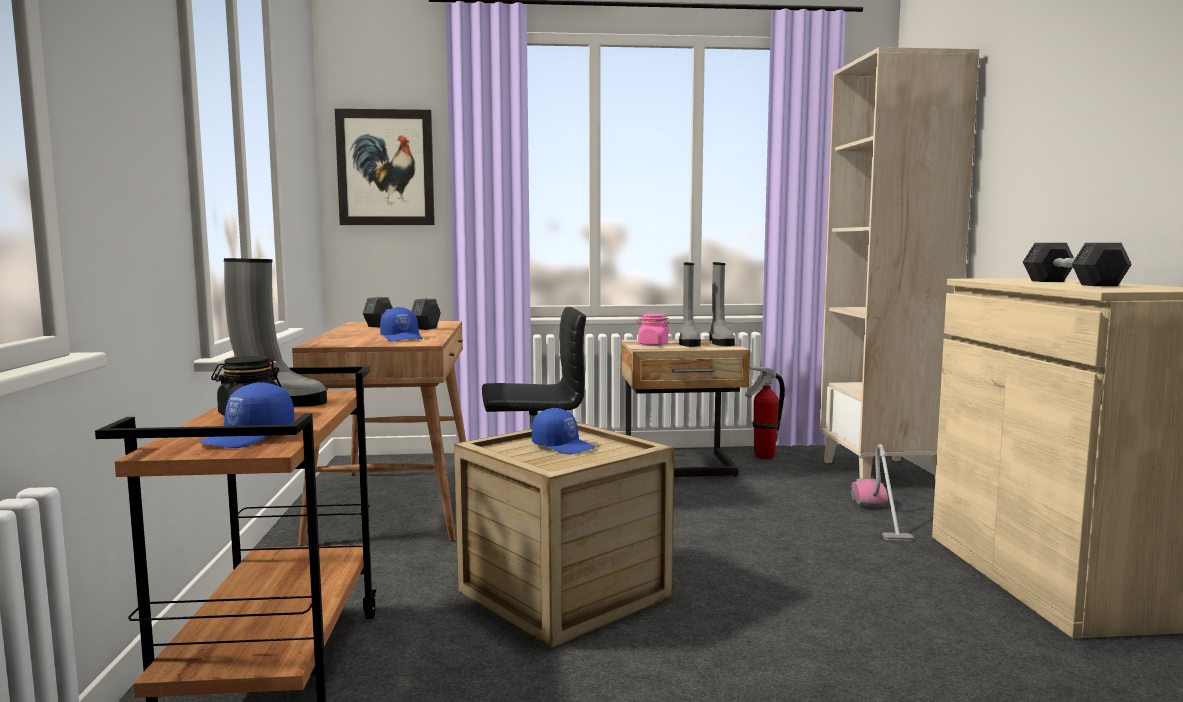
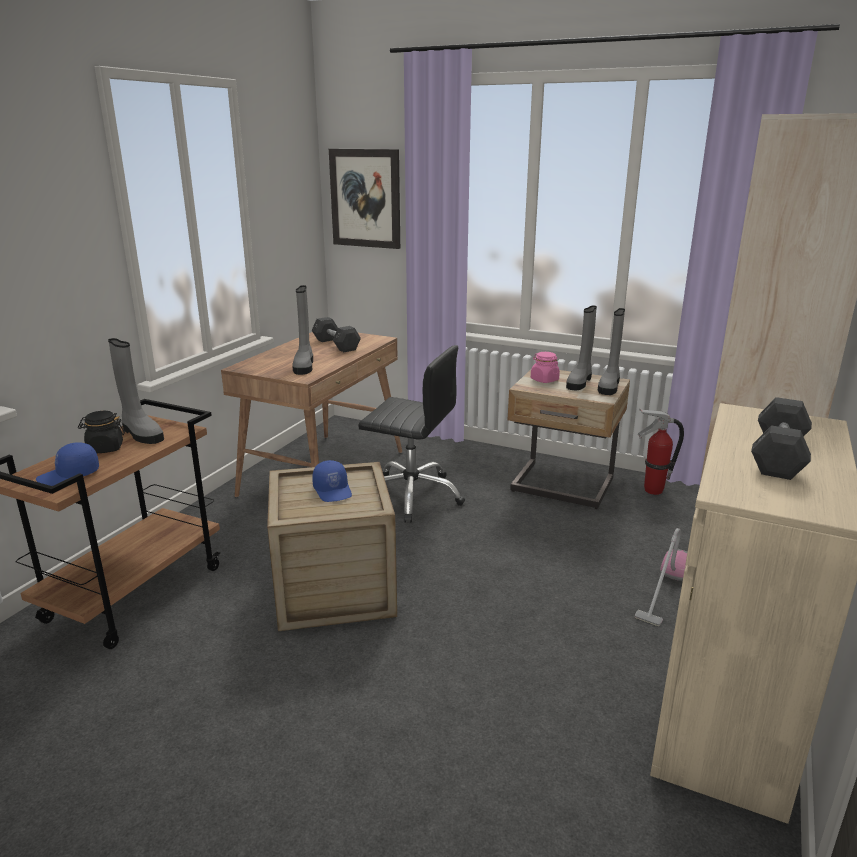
camera: 30 degrees right, 15 degrees up
(402, 338) = (304, 366): blue cap -> grey boot

